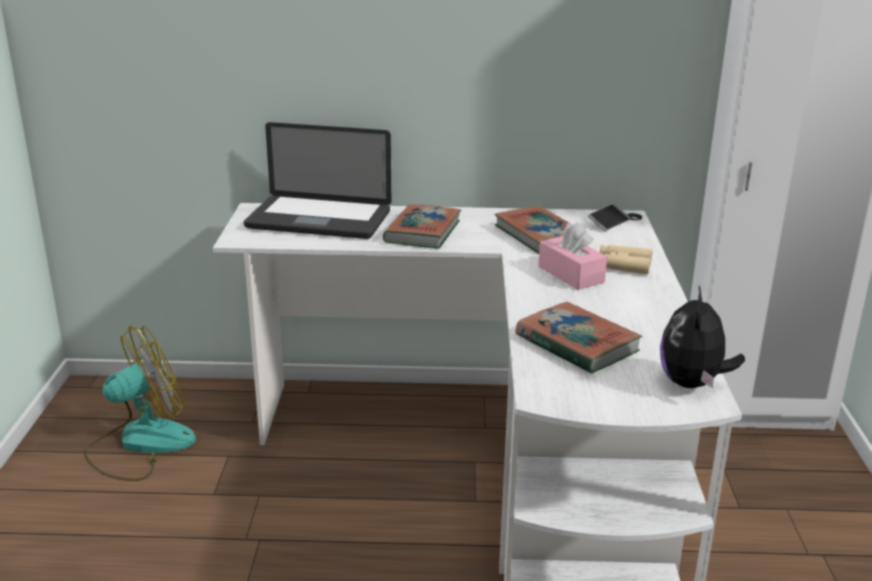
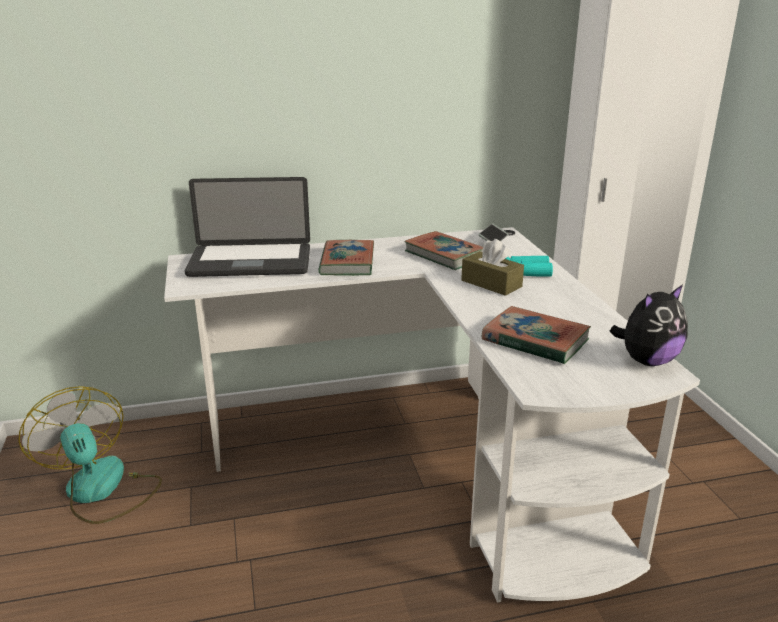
camera: 15 degrees left, 0 degrees up
(140, 444) = (101, 490): fan -> fan turned 75 degrees counterclockwise
(571, 274) = (491, 283): pink tissue box -> brown tissue box
(623, 266) = (527, 272): beige binoculars -> turquoise binoculars
(692, 384) = (647, 361): plush toy -> plush toy turned 120 degrees counterclockwise

